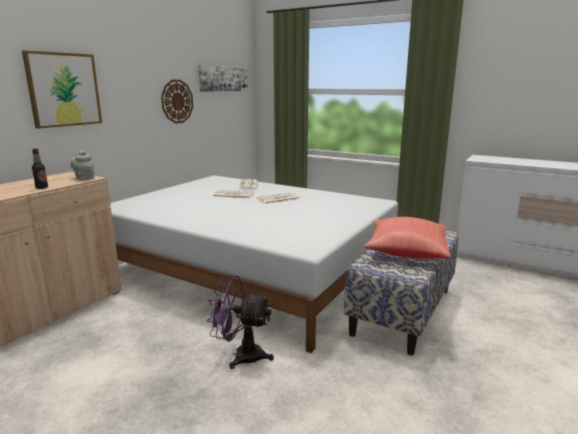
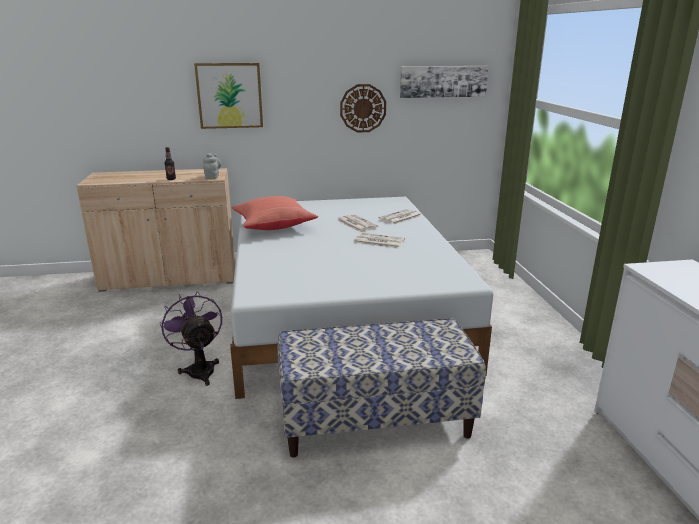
camera: 50 degrees right, 5 degrees up
(406, 252) = (362, 348): red pillow -> red pillow (273, 226)

